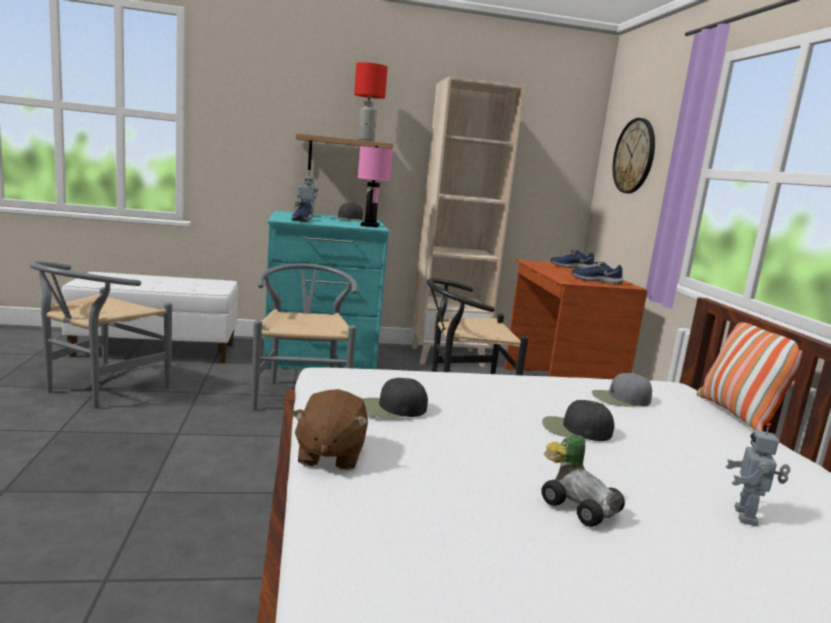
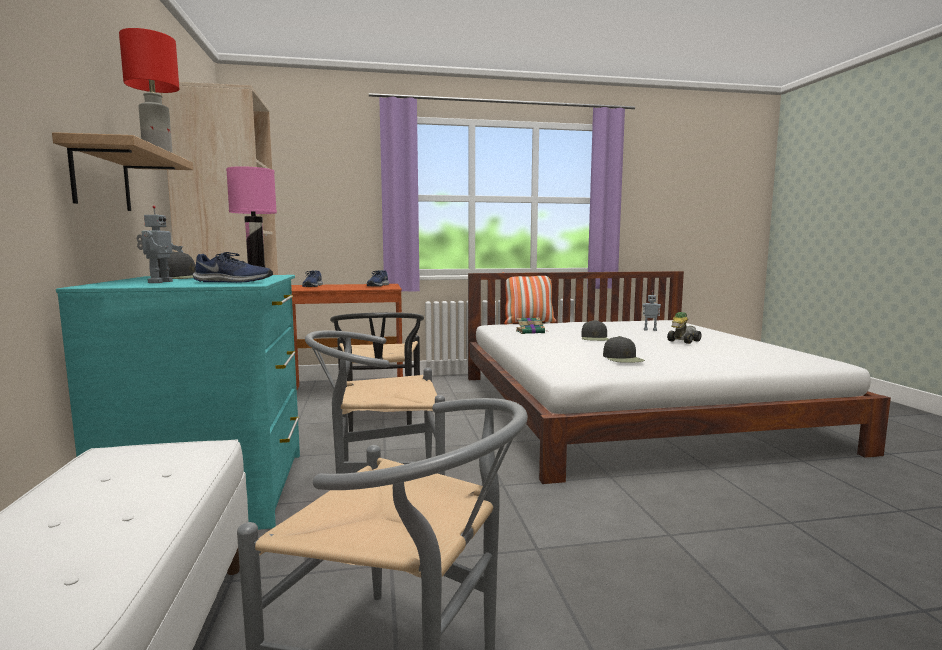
camera: 90 degrees left, 5 degrees down
(329, 455) = (707, 368): brown plush toy -> none
(621, 399) = (531, 332): grey cap -> book
(634, 156) = (300, 184): wall clock -> none

